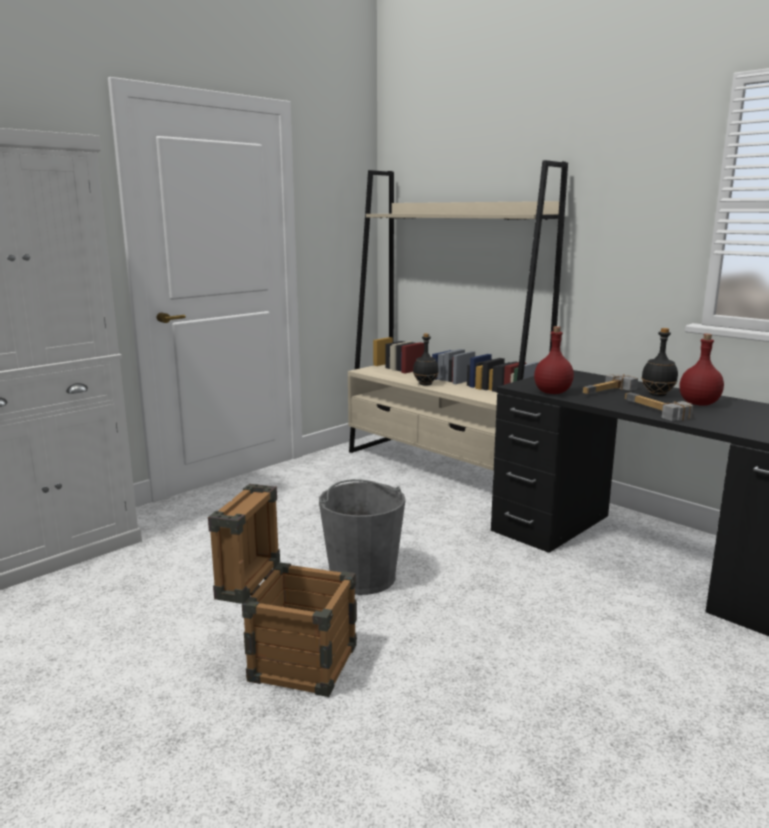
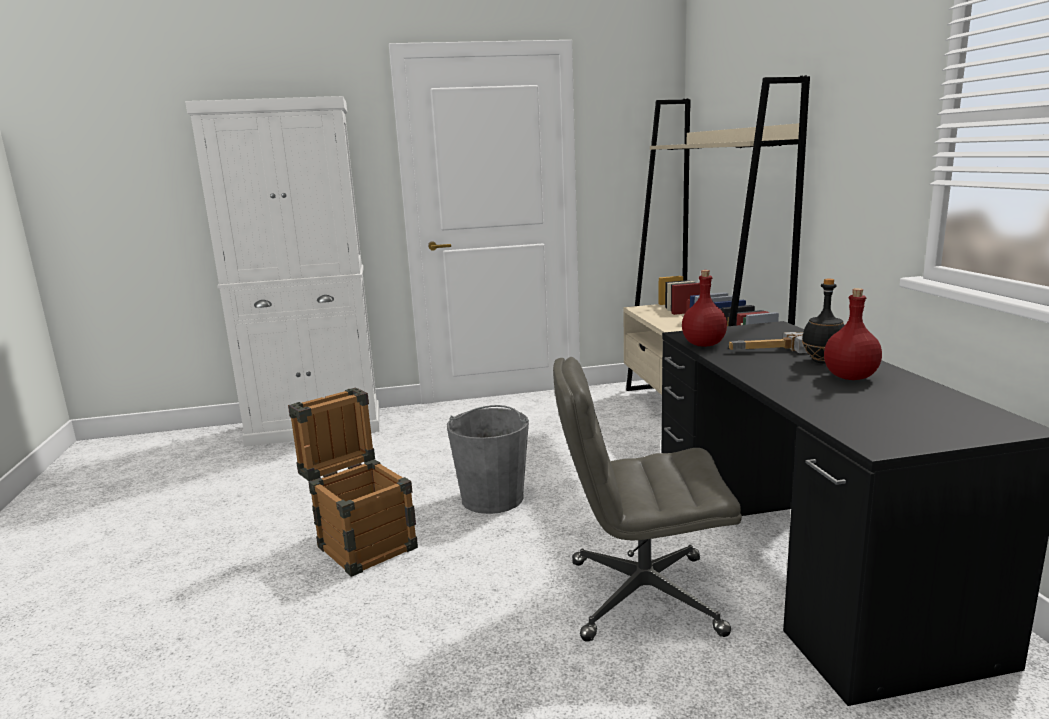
camera: 35 degrees right, 0 degrees up
(425, 384) = (671, 327): black bottle -> none
(593, 621) = (642, 597): none -> grey office chair
(654, 411) = (768, 377): hammer -> none

